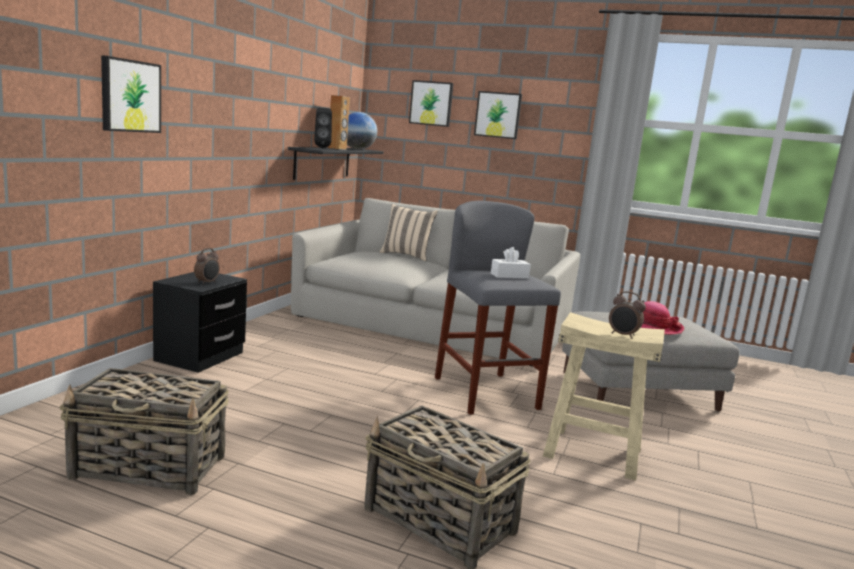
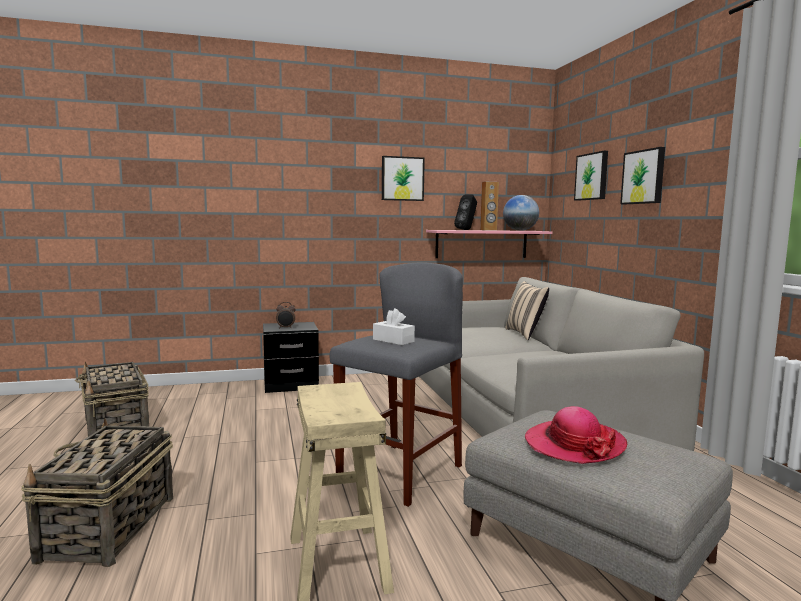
camera: 55 degrees right, 5 degrees down
(130, 96) = (245, 197): picture -> picture (402, 178)
(322, 162) = (481, 244): black shelf -> pink shelf
(623, 335) = (315, 410): alarm clock -> none

